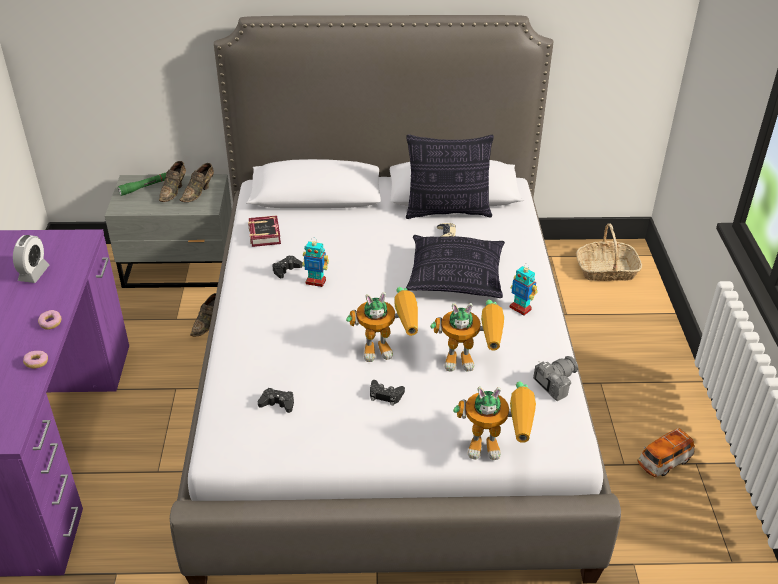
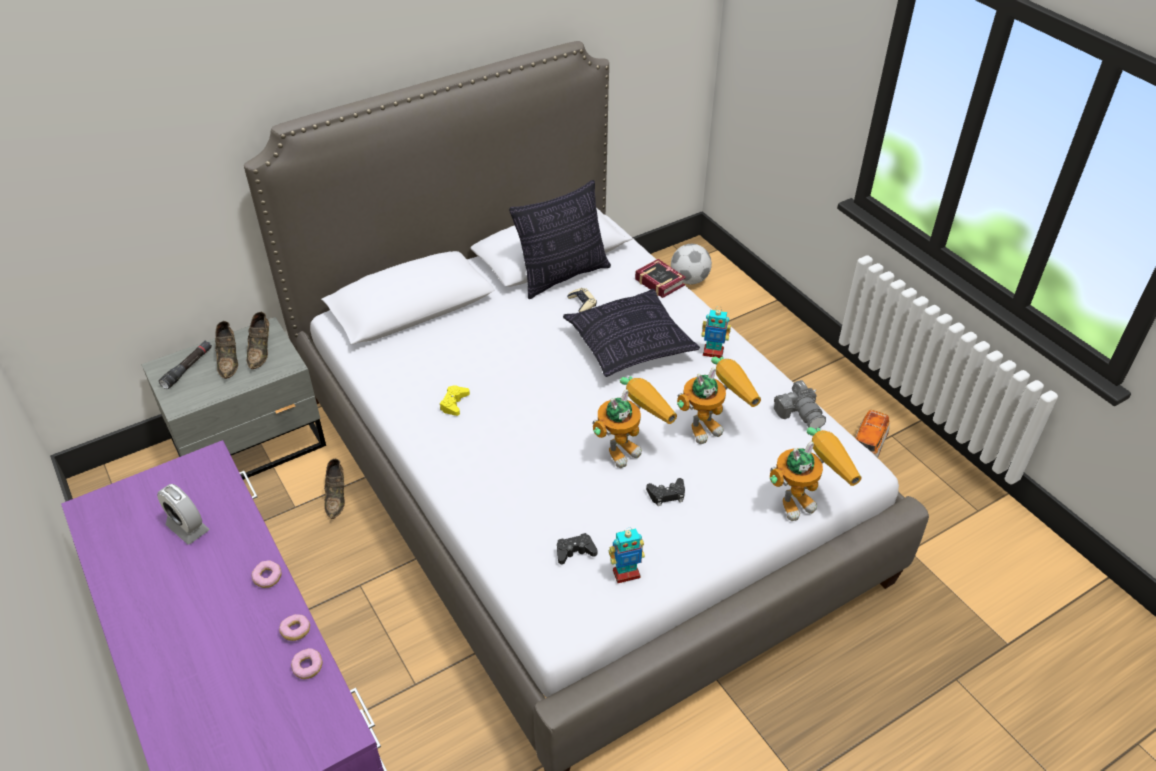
camera: 30 degrees left, 5 degrees up
(23, 388) = (308, 667): none -> donut
(34, 273) = (187, 528): alarm clock -> alarm clock turned 150 degrees clockwise
(144, 187) = (188, 368): green flashlight -> black flashlight
(265, 233) = (396, 371): book -> book (659, 281)
(286, 270) = (454, 403): black game controller -> yellow game controller
(316, 281) = (497, 404): toy robot -> toy robot (626, 573)
(554, 382) = (800, 414): camera -> camera turned 135 degrees clockwise
(606, 270) = (689, 280): basket -> football

